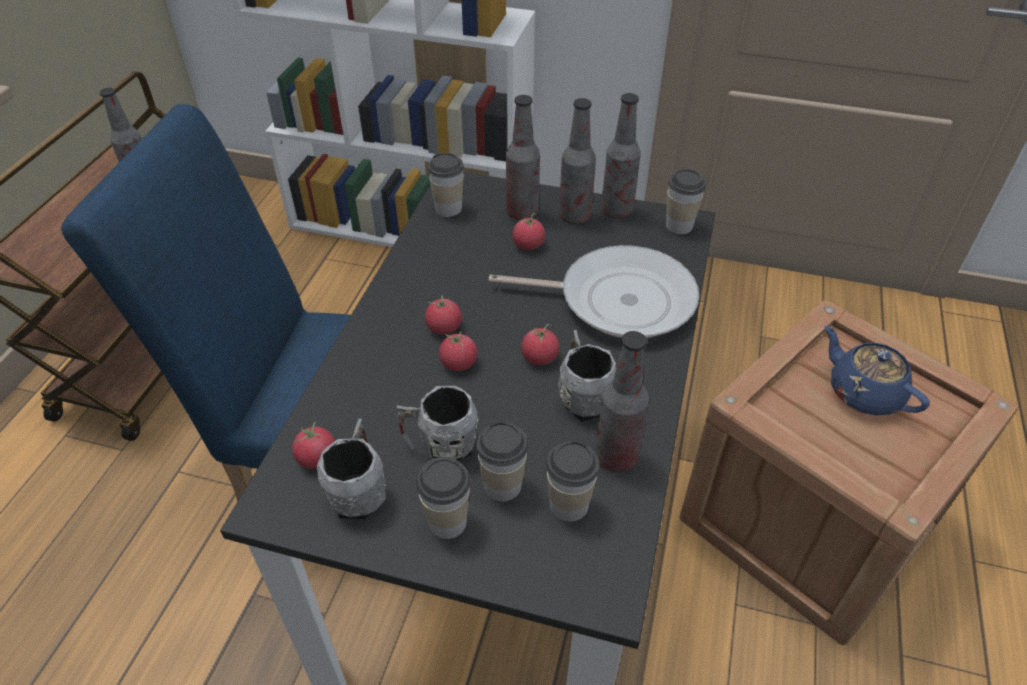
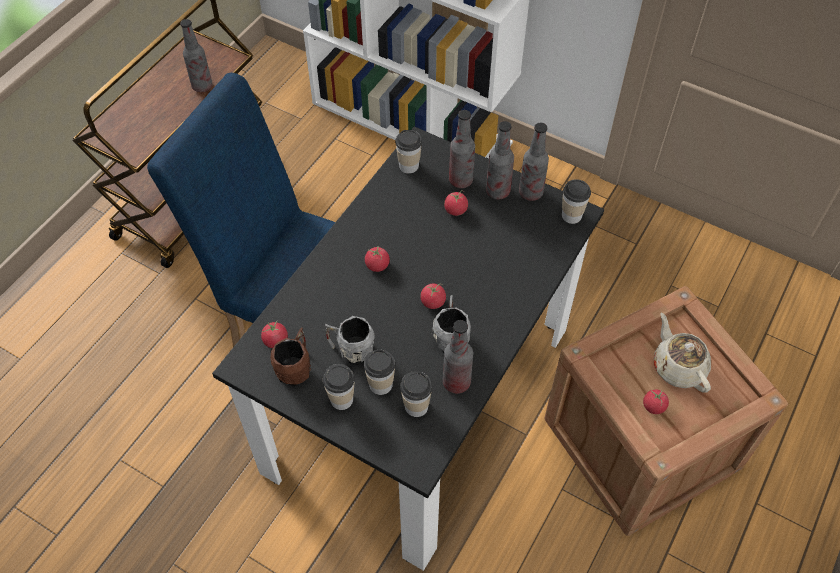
camera: 15 degrees right, 10 degrees up
(360, 491) = (296, 368): grey mug -> brown mug
(458, 363) = (379, 294): tomato -> tomato (653, 406)
(618, 300) = (502, 269): frying pan -> none
(863, 392) = (678, 366): blue teapot -> beige teapot

